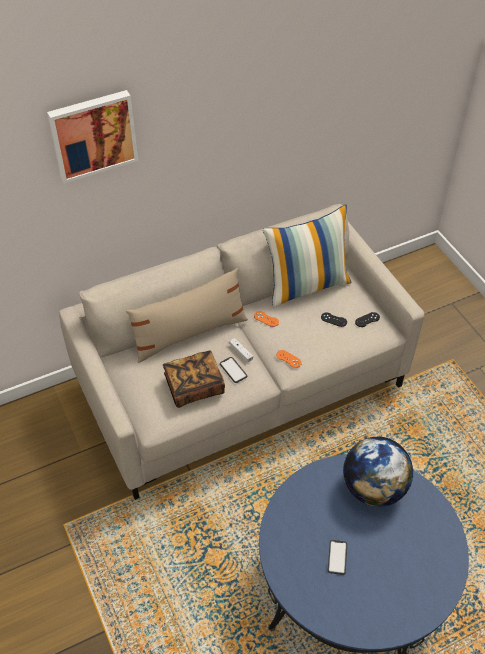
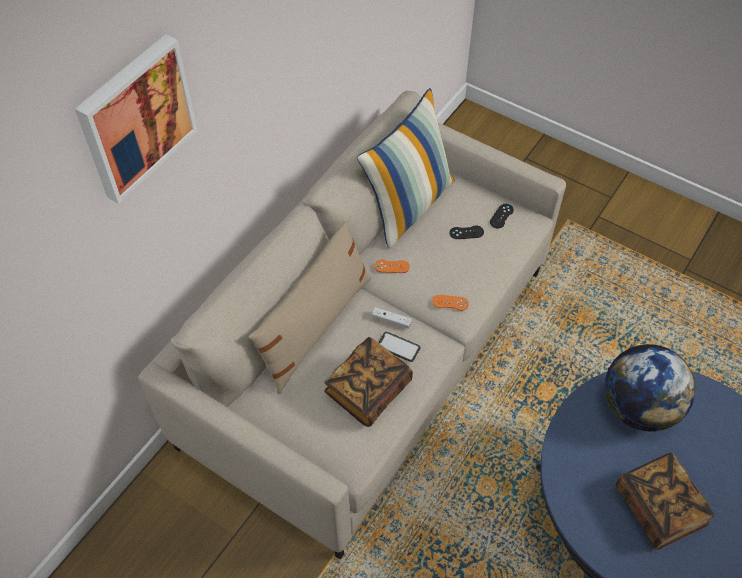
camera: 30 degrees left, 5 degrees up
(337, 557) = (658, 508): phone -> book

